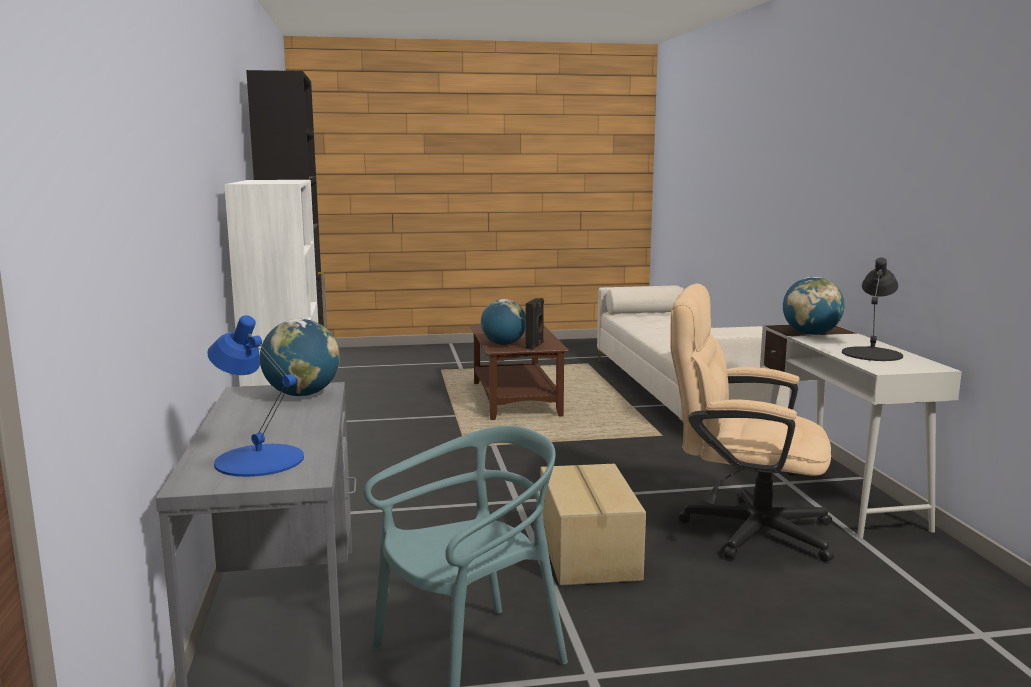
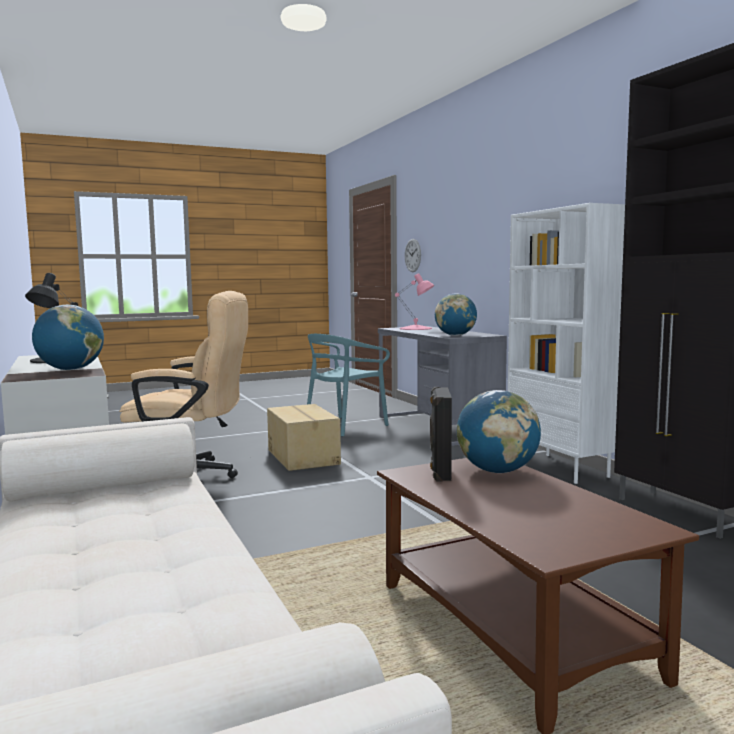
camera: 165 degrees right, 5 degrees down
(73, 294) = (413, 255): none -> wall clock
(259, 459) = (416, 328): blue table lamp -> pink table lamp

